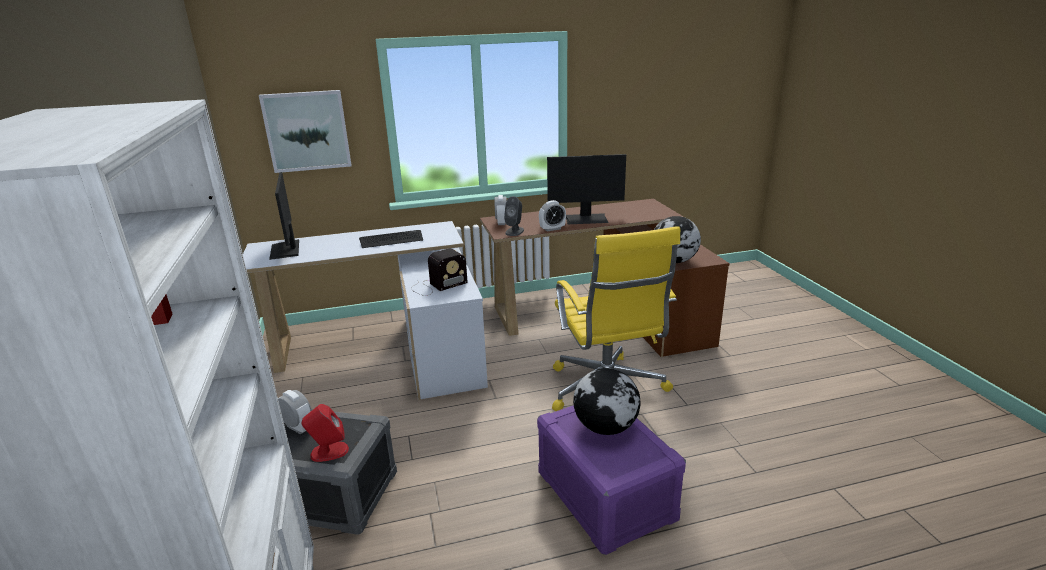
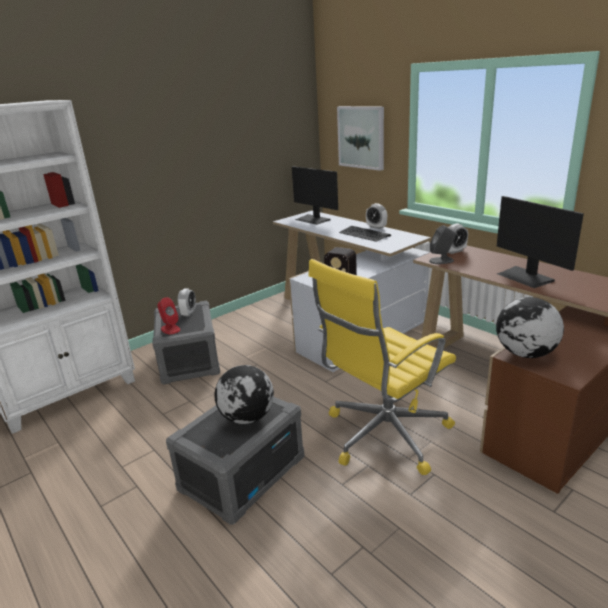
camera: 65 degrees right, 0 degrees up
(286, 250) = (313, 219): monitor -> monitor turned 90 degrees counterclockwise
(552, 229) = (472, 271): alarm clock -> alarm clock (376, 227)
(604, 495) = (242, 473): purple storage box -> grey storage box

